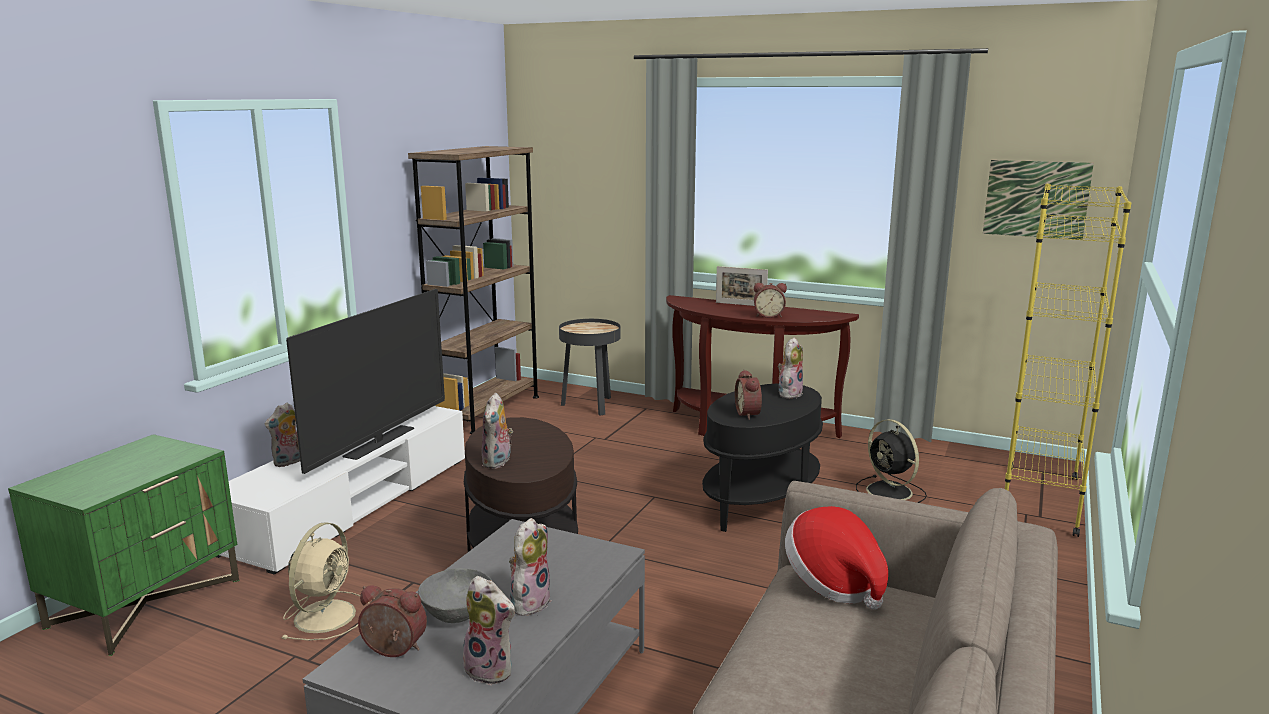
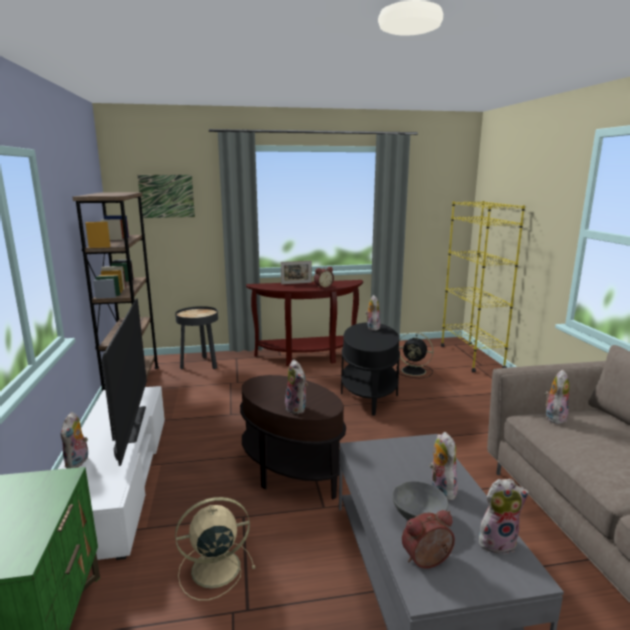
camera: 35 degrees left, 0 degrees up
(326, 615) = (213, 569): beige fan -> beige fan turned 90 degrees counterclockwise
(749, 414) = (375, 342): alarm clock -> none
(834, 583) = (554, 417): hat -> plush toy
(1036, 199) = (437, 210): picture -> picture (166, 196)

